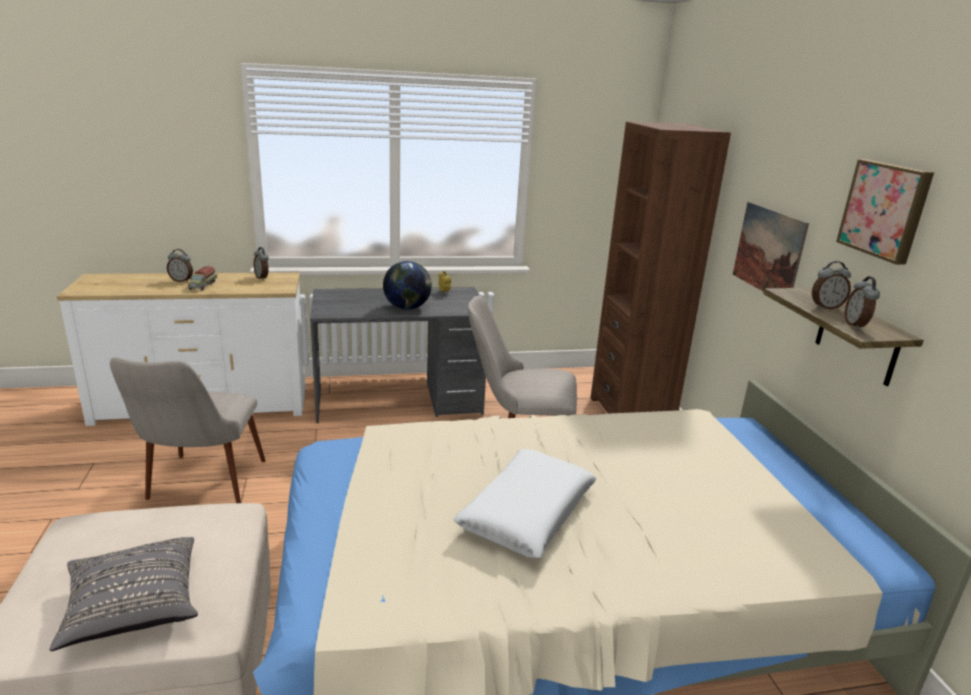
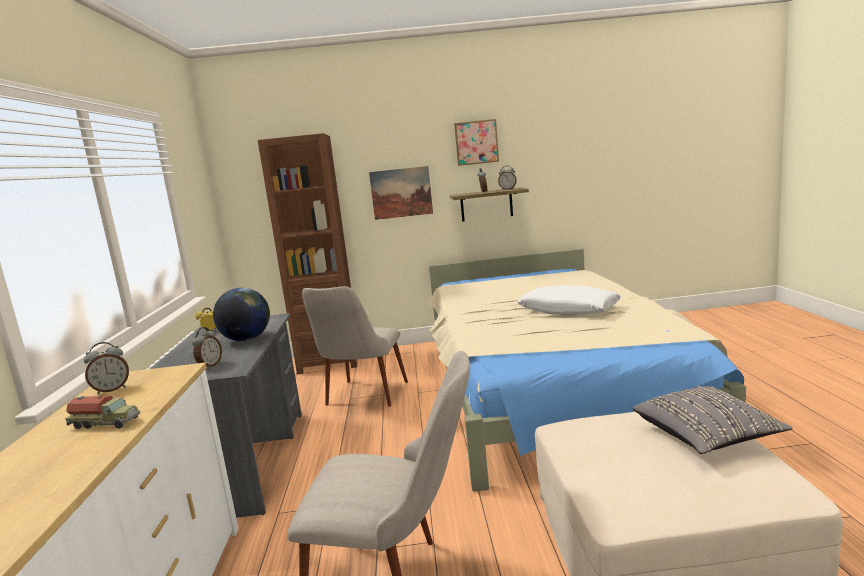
camera: 80 degrees left, 10 degrees down
(181, 281) = (53, 447): alarm clock -> alarm clock (210, 365)

